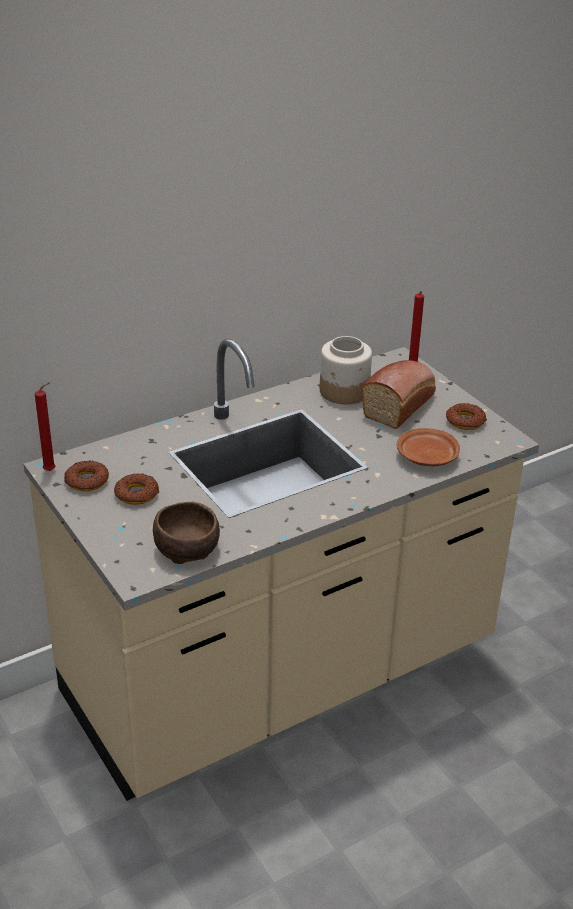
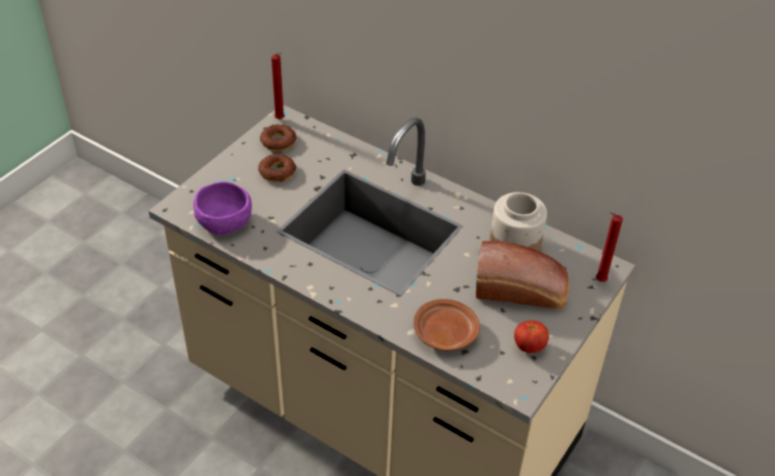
camera: 65 degrees right, 10 degrees up
(188, 547) = (225, 221): brown bowl -> purple bowl
(465, 421) = (529, 346): donut -> tomato

